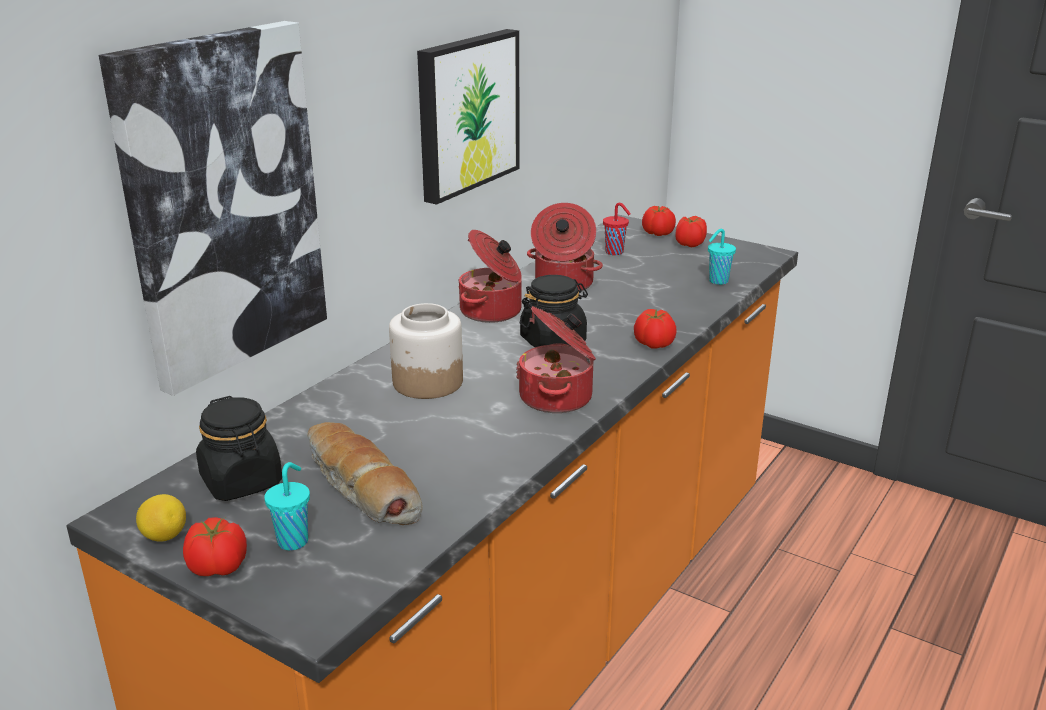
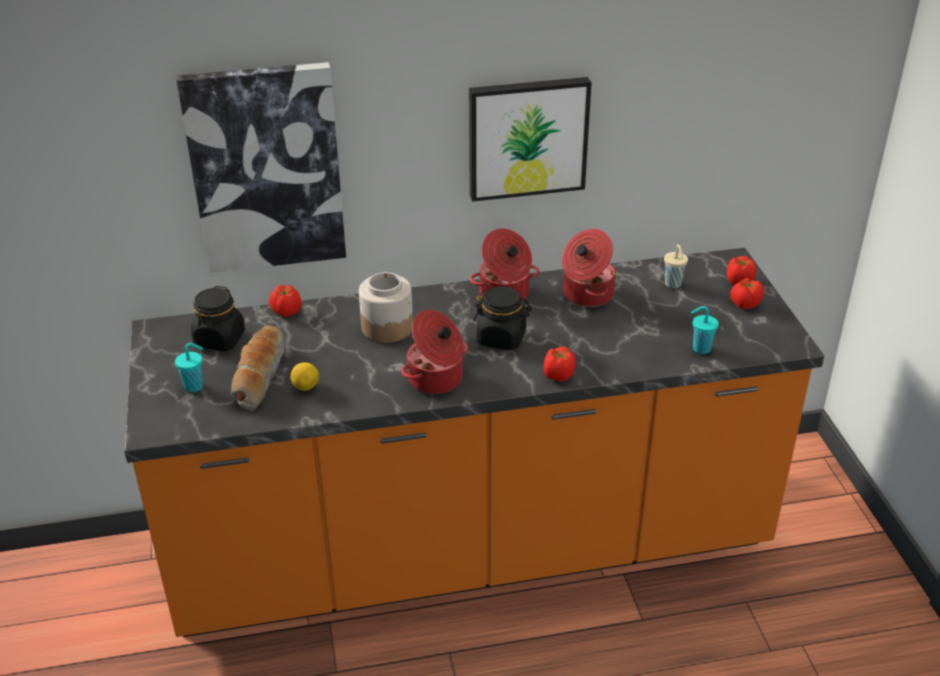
camera: 45 degrees right, 10 degrees up
(164, 536) = (154, 351): lemon -> lemon (306, 387)
(219, 568) = (151, 381): tomato -> tomato (286, 312)
(615, 252) = (673, 284): red cup -> beige cup

